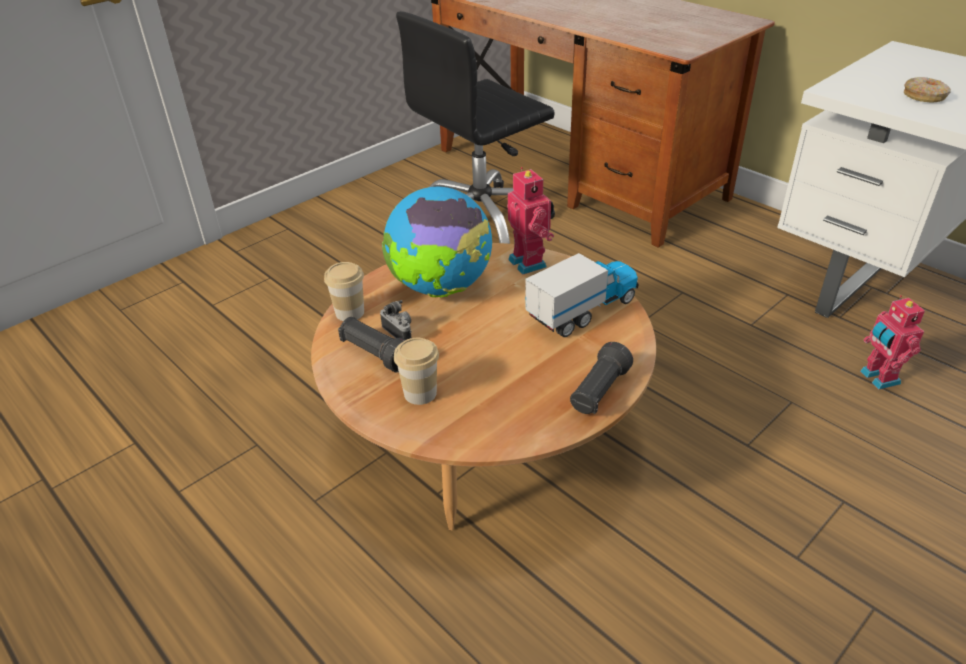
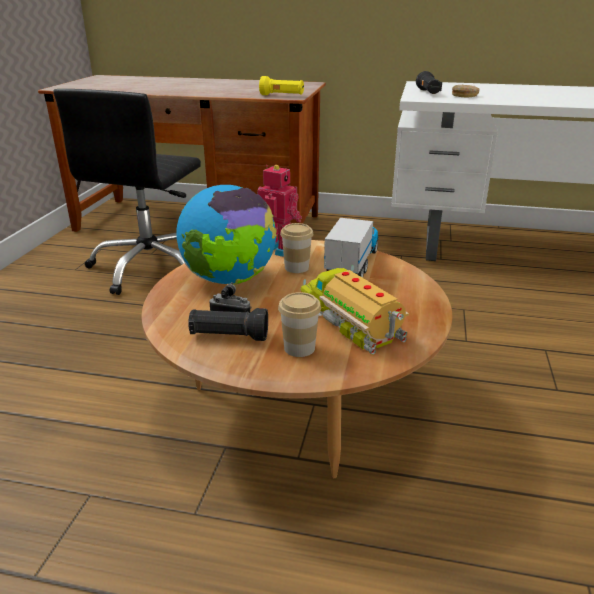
camera: 35 degrees left, 10 degrees down
(350, 312) = (169, 317): cup -> cup (296, 267)
(500, 384) = (352, 321): none -> toy truck
(598, 392) = (423, 304): black flashlight -> black flashlight (428, 93)
(671, 46) = (282, 95): none -> yellow flashlight
(877, 378) = (492, 282): toy robot -> none

